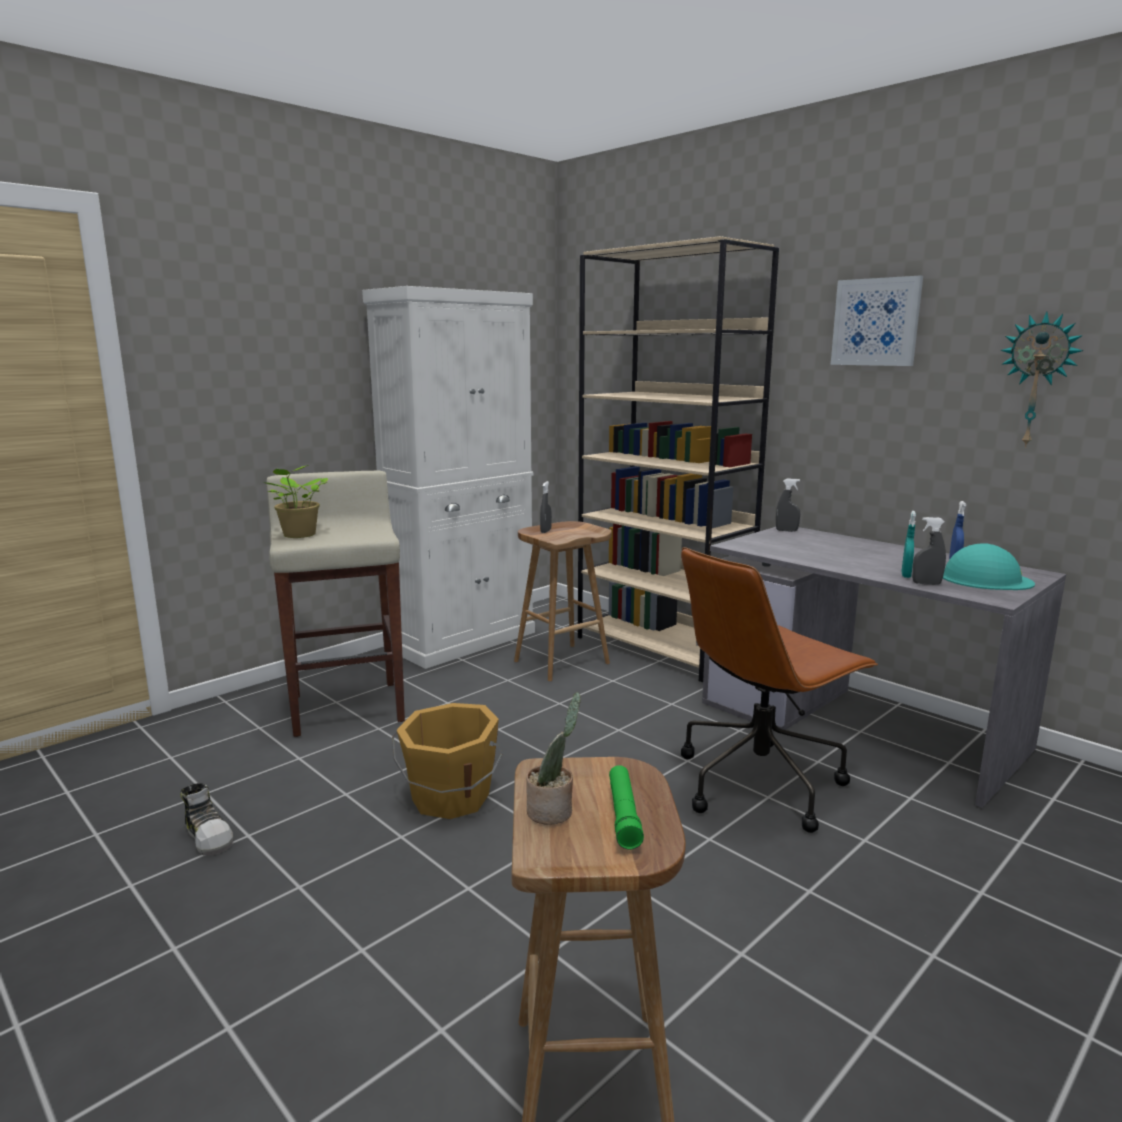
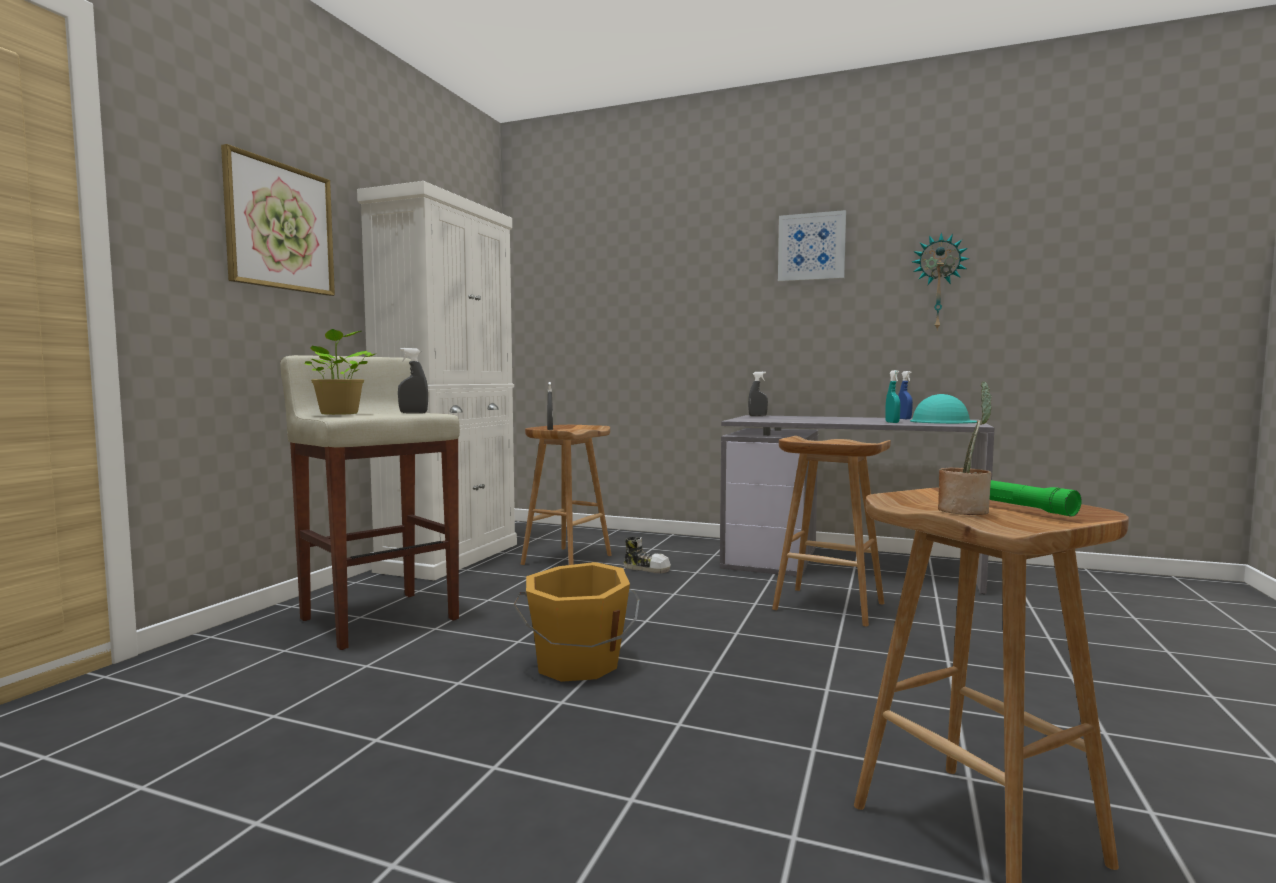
camera: 25 degrees left, 10 degrees down
(209, 836) = (323, 751): shoe -> shoe (646, 568)
(282, 345) = (280, 227): none -> picture
(662, 647) = (644, 541): beige bookcase -> none
(760, 782) = (827, 606): brown office chair -> brown stool
(926, 583) = (914, 423): grey spray bottle -> grey spray bottle (413, 413)

